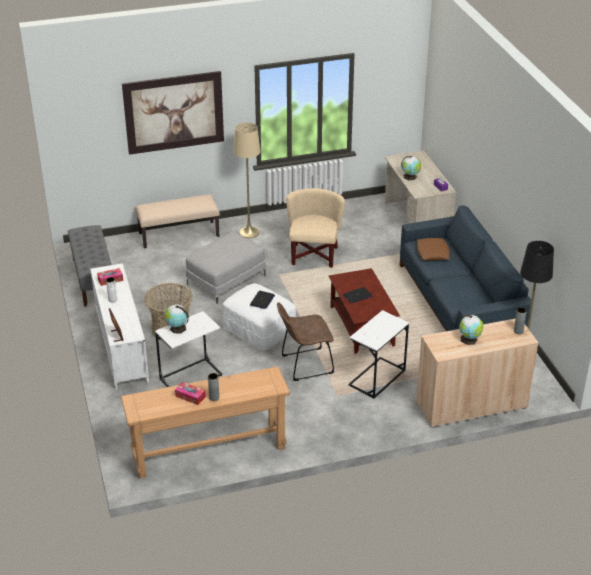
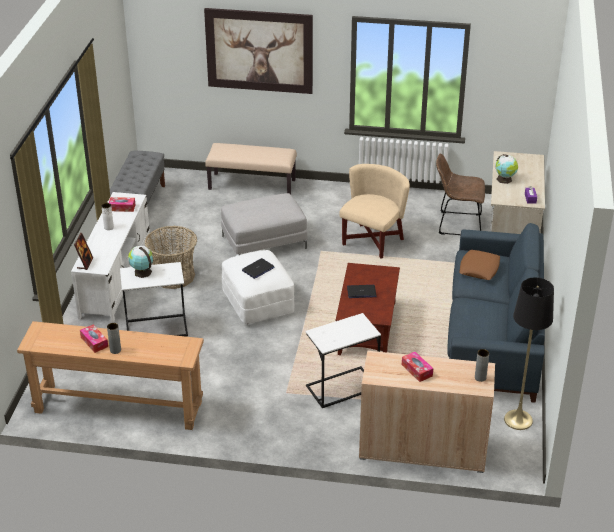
camera: 25 degrees right, 0 degrees up
(249, 232) = (323, 200): beige floor lamp -> none
(304, 365) = (276, 351): brown chair -> brown chair (457, 224)
(469, 339) = (417, 370): globe -> tissue box

